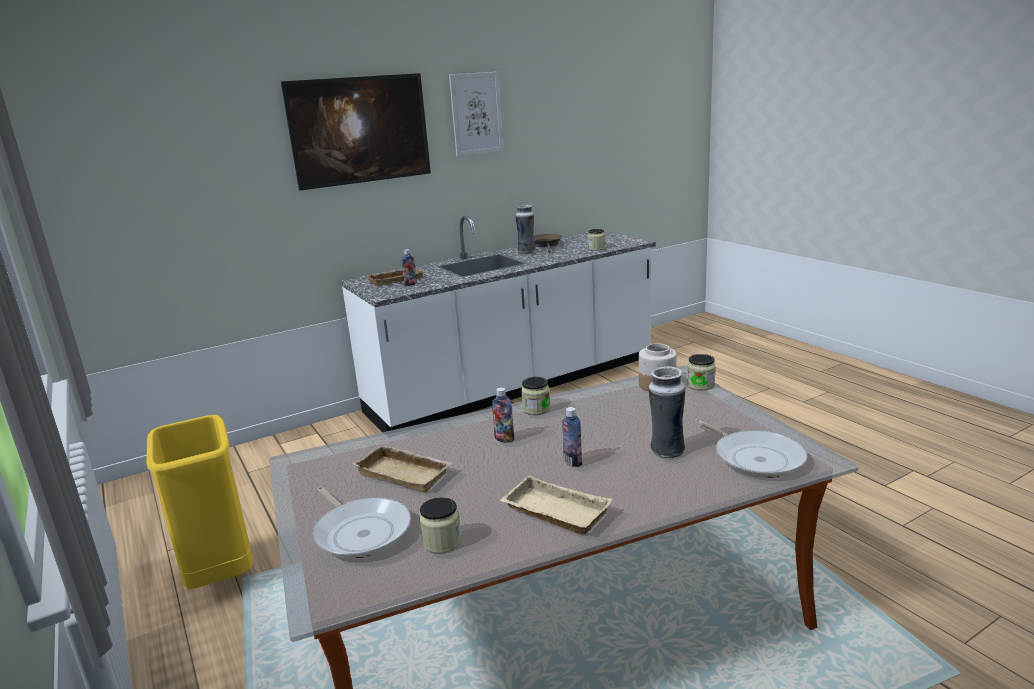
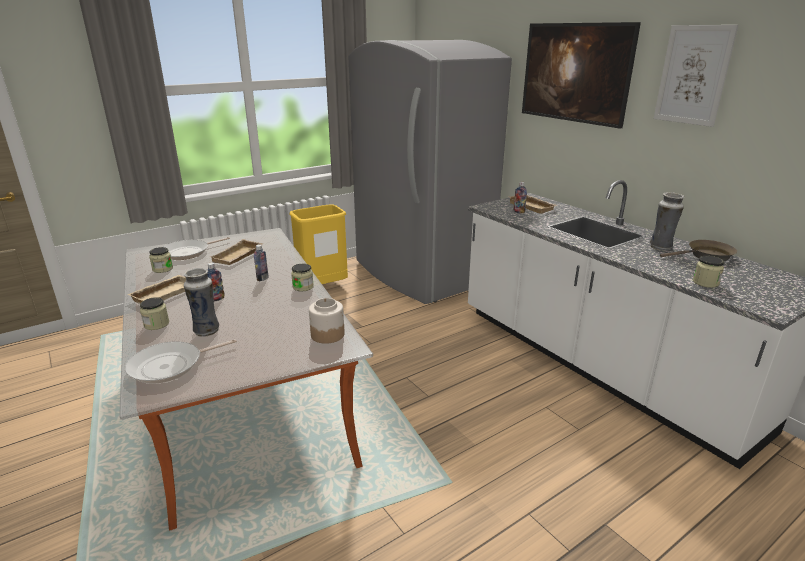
camera: 85 degrees right, 5 degrees up
(239, 476) = (420, 273): none -> grey fridge
(700, 385) = (318, 356): jar -> jar (156, 324)

